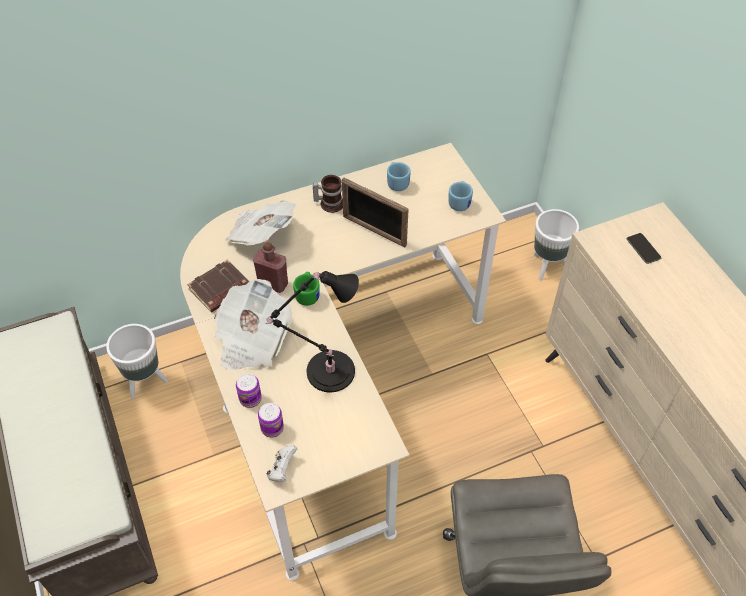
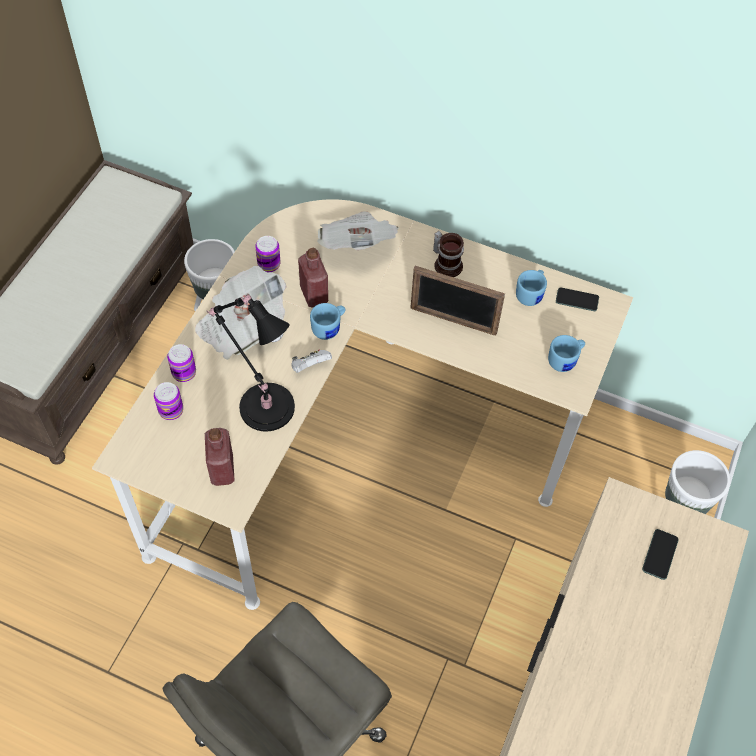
camera: 45 degrees right, 5 degrees up
(220, 290) = (269, 264): brown book -> can
(282, 469) = (139, 448): white game controller -> white game controller (310, 367)
(308, 294) = (329, 328): green mug -> blue mug
(351, 431) = (222, 470): none -> red bottle
(374, 231) = (453, 321): picture frame -> picture frame turned 60 degrees counterclockwise
(425, 166) = (577, 300): none -> phone

